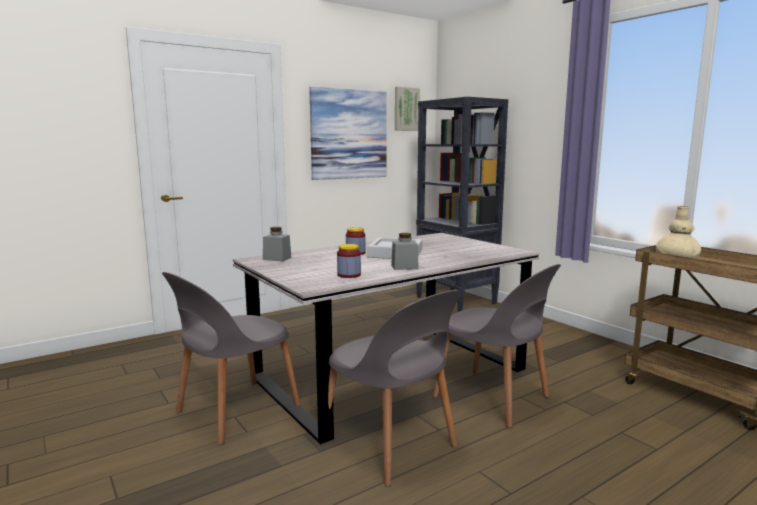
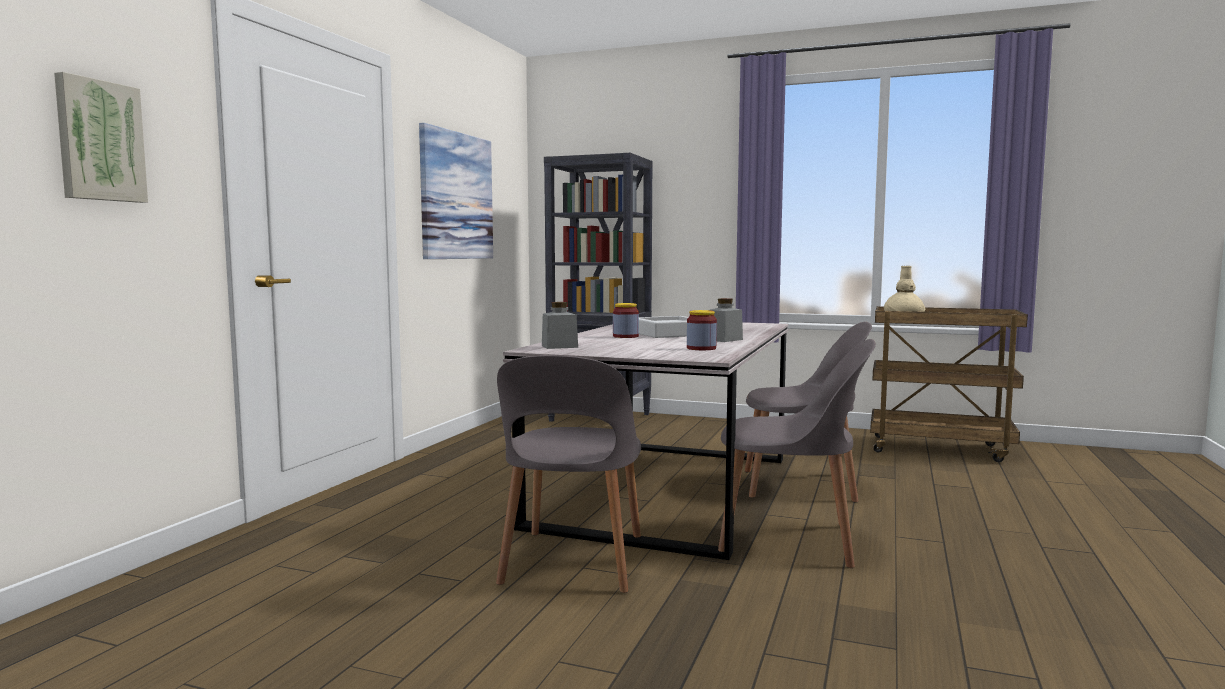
camera: 35 degrees left, 5 degrees down
(406, 109) = (505, 168): picture -> picture (99, 141)

